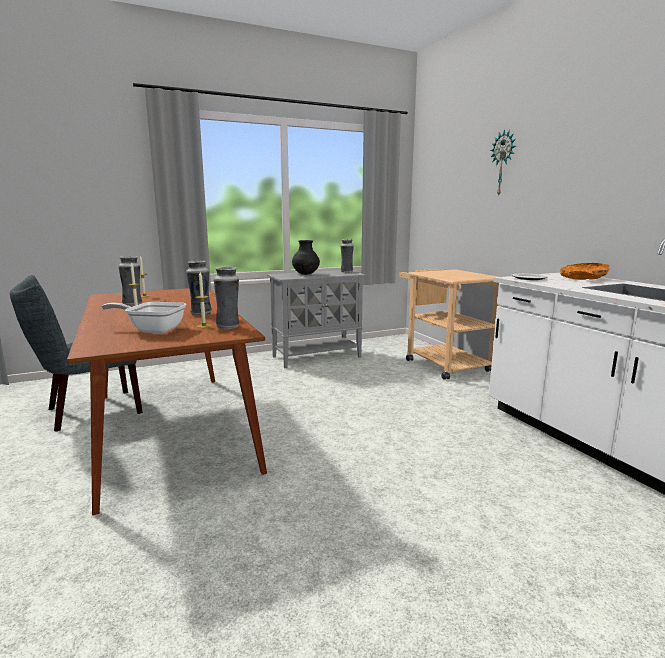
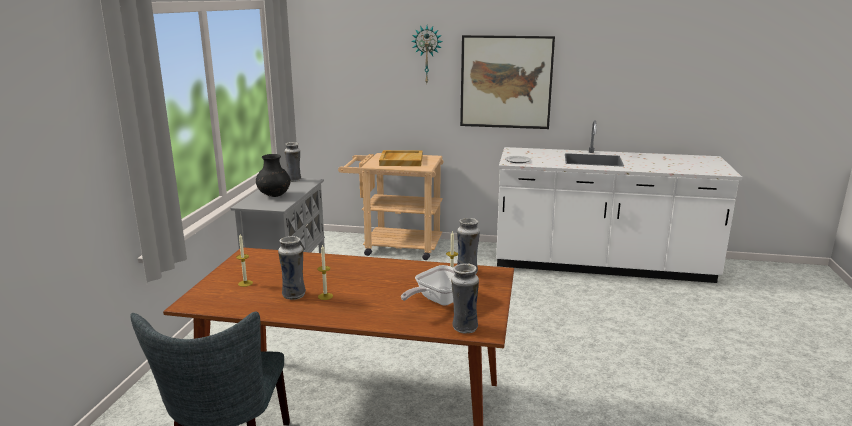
camera: 55 degrees left, 5 degrees up
(200, 314) = (397, 273): vase -> vase (464, 328)
(453, 274) = (401, 160): none -> beige tray
(576, 188) = (506, 82): none -> picture
(583, 278) = (537, 153): orange bowl -> none

